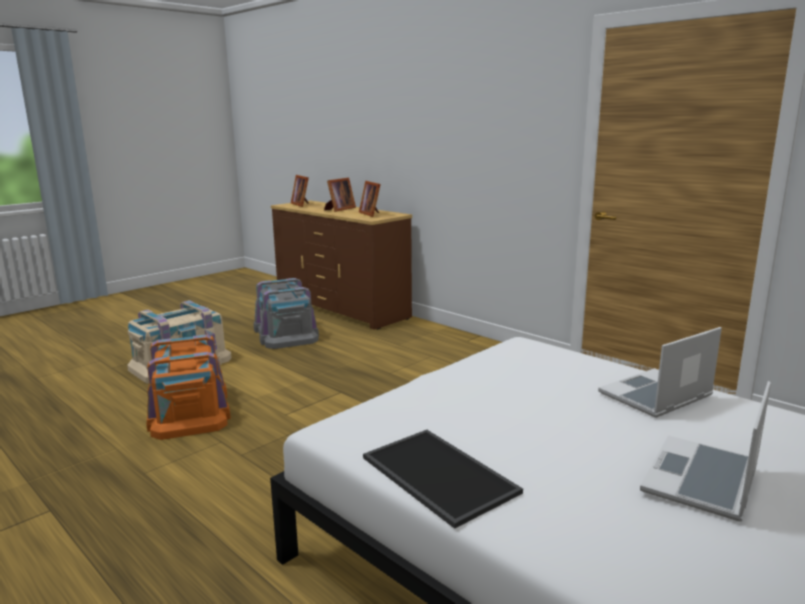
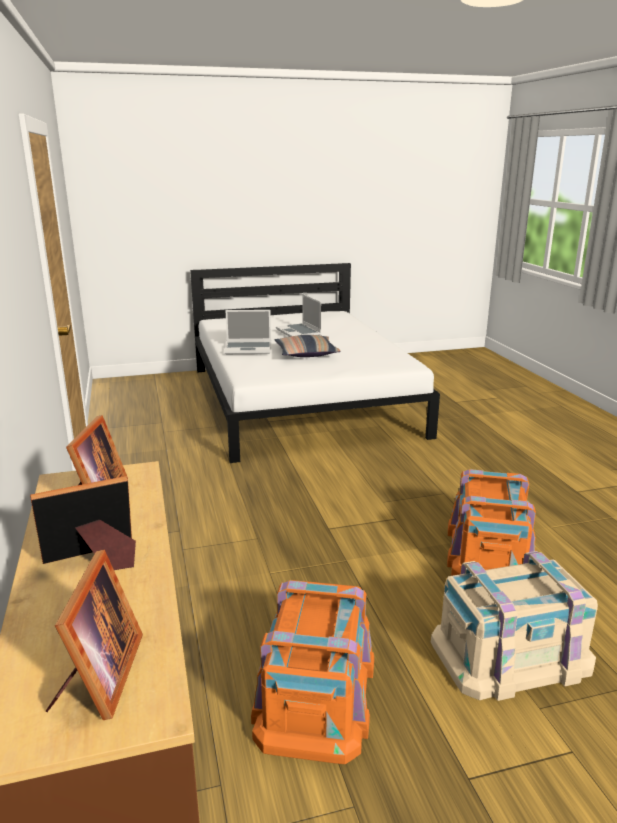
camera: 150 degrees left, 5 degrees up
(285, 333) = (316, 693): grey storage box -> orange storage box
(436, 475) = (382, 348): tray -> none
(550, 413) = (306, 353): none -> pillow
(702, 480) = (299, 332): laptop -> laptop turned 90 degrees clockwise

